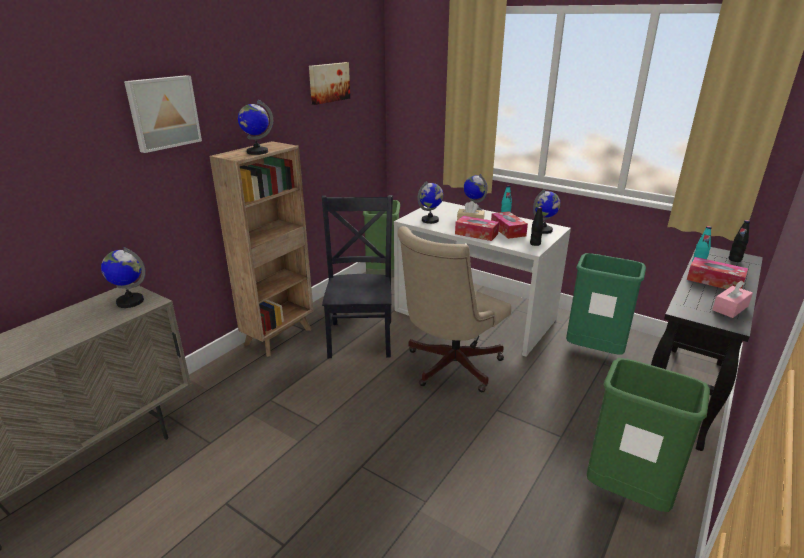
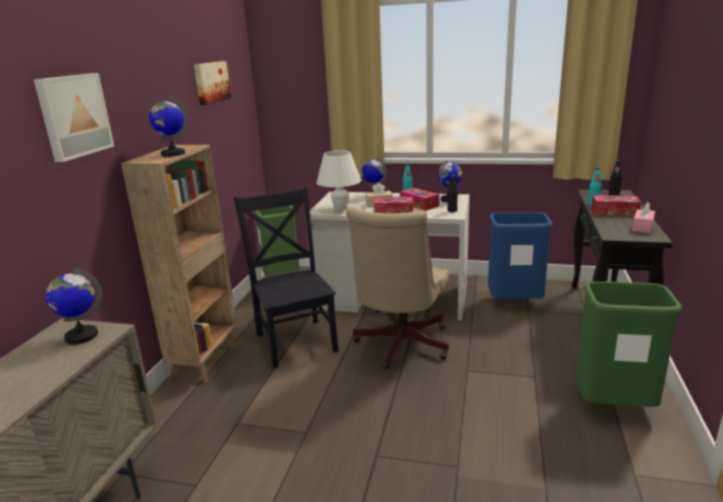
camera: 20 degrees left, 5 degrees down
(430, 220) = (340, 208): globe -> white table lamp
(594, 351) = (514, 302): green trash can -> blue trash can

